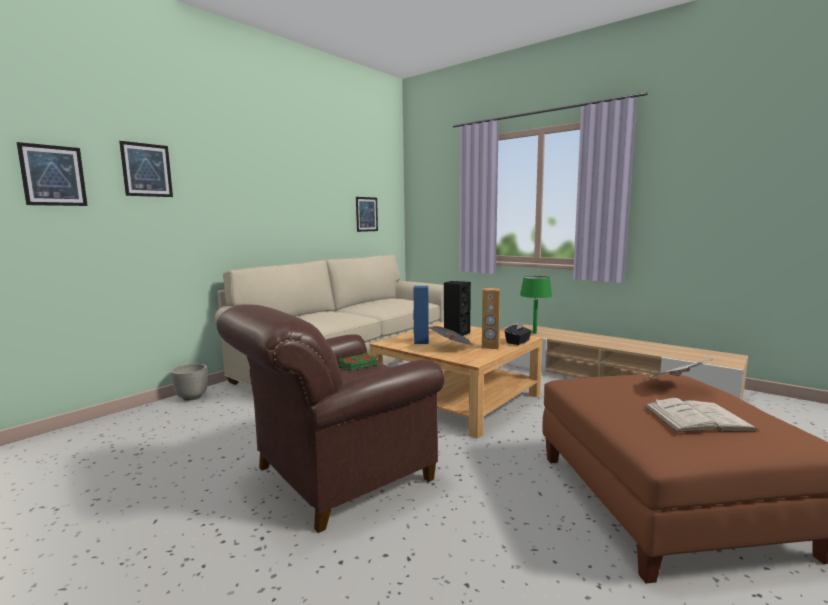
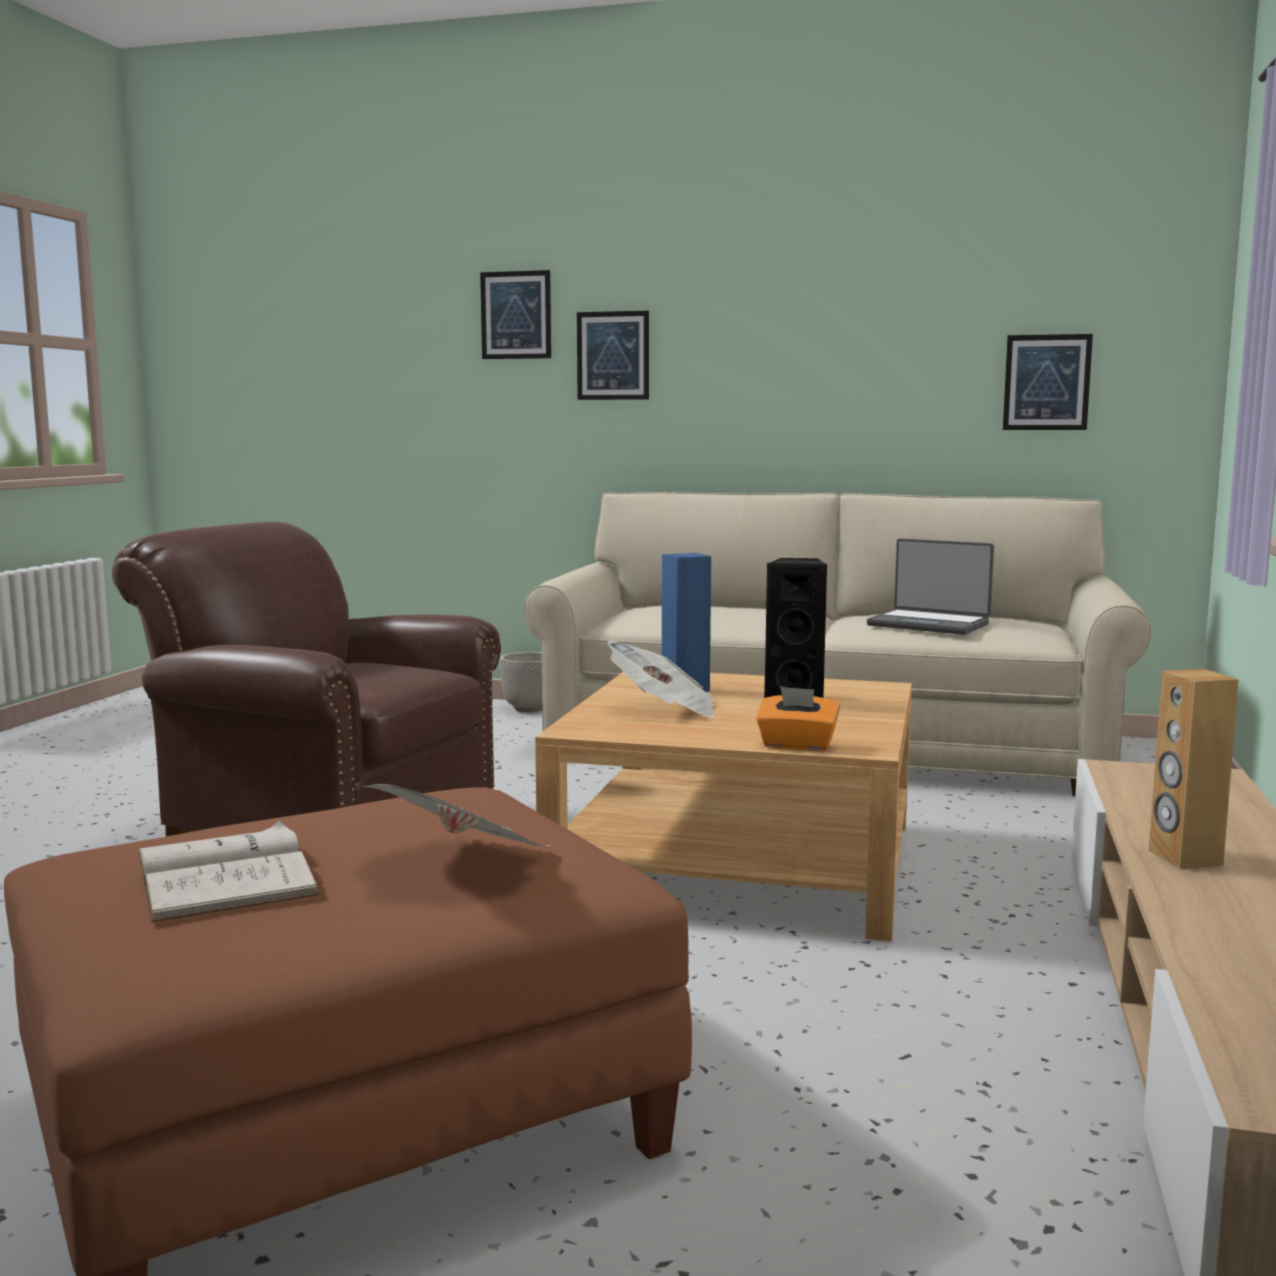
camera: 65 degrees right, 0 degrees up
(53, 175) = (399, 335): picture -> picture (613, 355)
(358, 365) = (416, 668): green book -> none
(388, 304) = (929, 624): none -> laptop
(490, 346) = (715, 730): brown speaker -> brown speaker (1184, 858)
(518, 342) = (797, 745): black tissue box -> orange tissue box
(534, 333) = (1147, 795): green table lamp -> none

